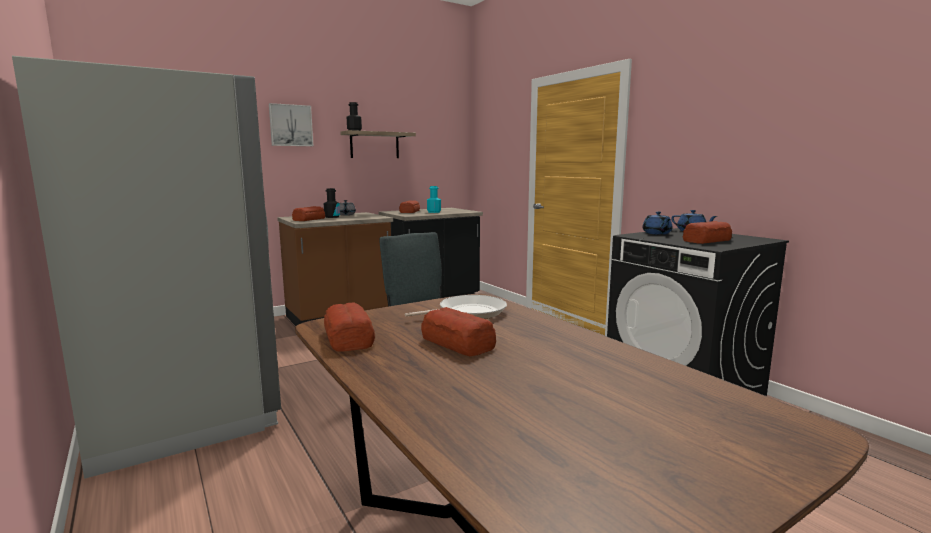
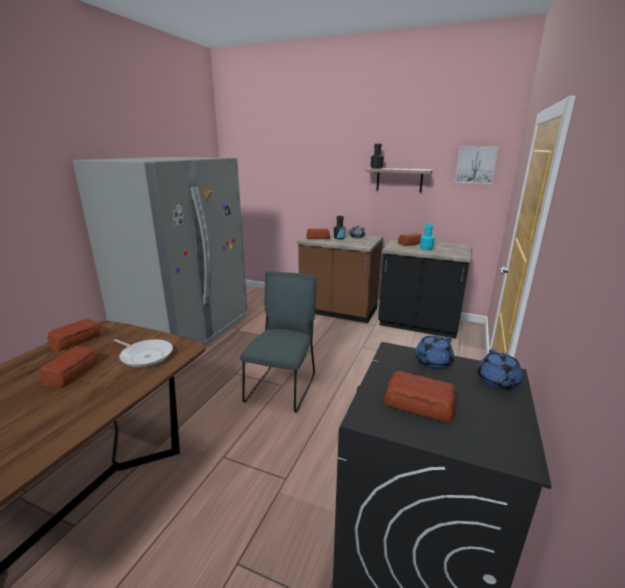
camera: 55 degrees right, 10 degrees up
(290, 125) = (333, 163): picture -> picture (476, 165)

